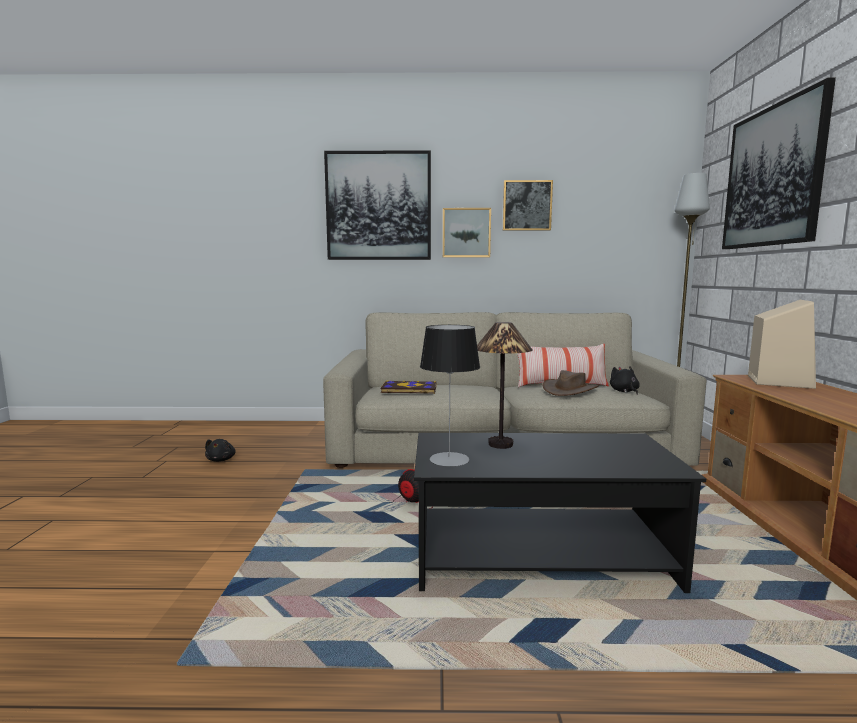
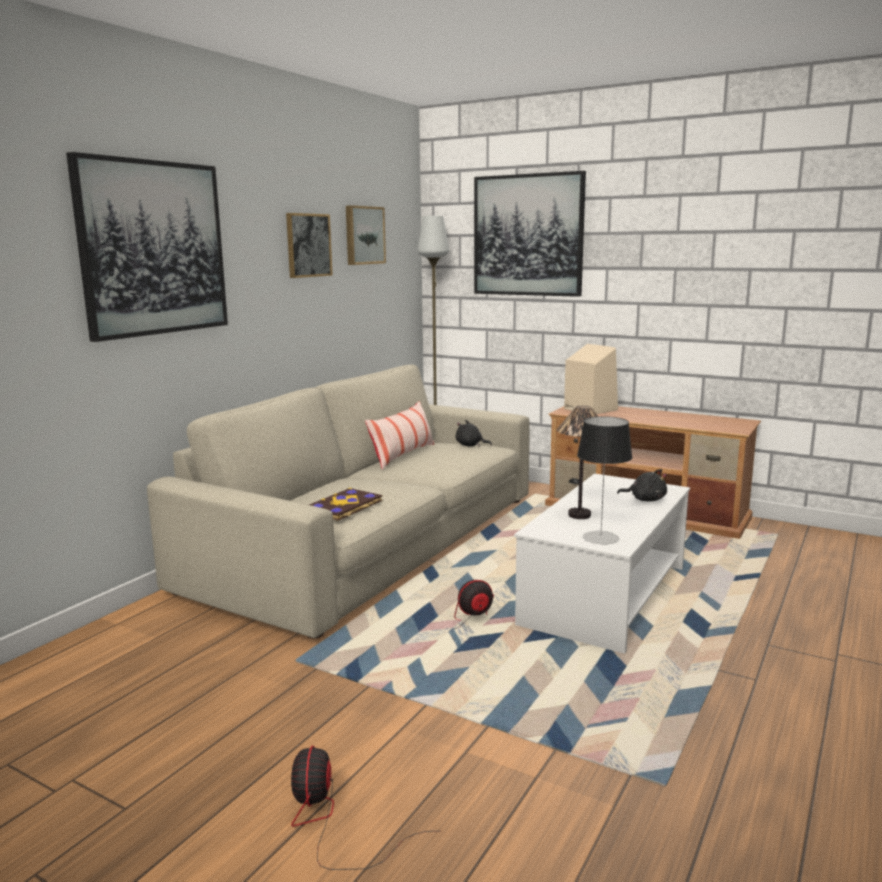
camera: 60 degrees left, 5 degrees up
(126, 528) = (332, 823): none -> fan
(221, 460) = (154, 722): black plush toy -> black plush toy (645, 499)
(466, 233) = (256, 283): picture -> picture (363, 235)
(541, 556) = (605, 595): black coffee table -> white coffee table
(569, 390) = (448, 457): brown hat -> none

